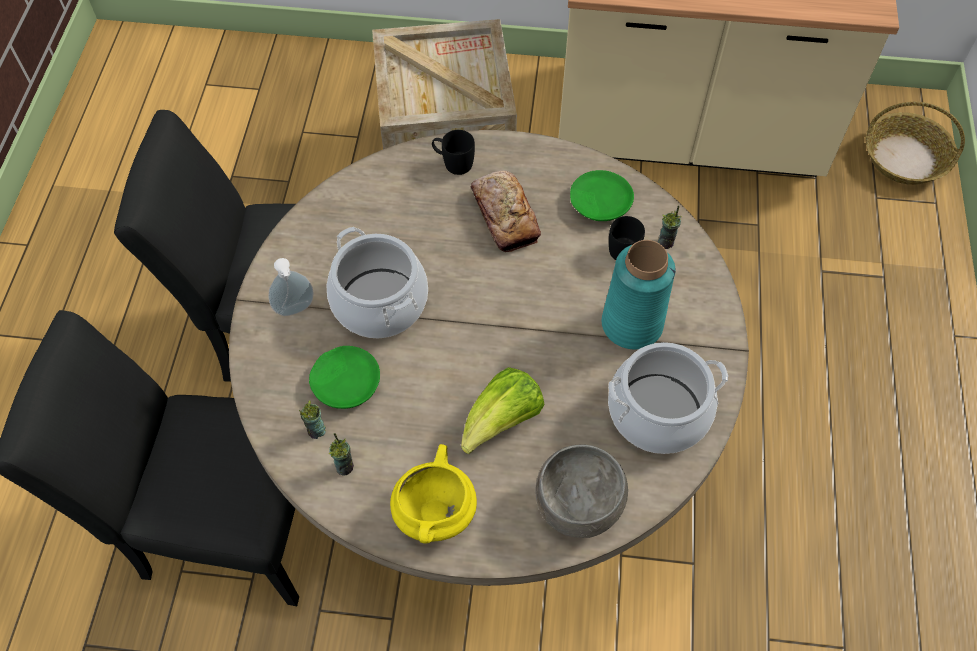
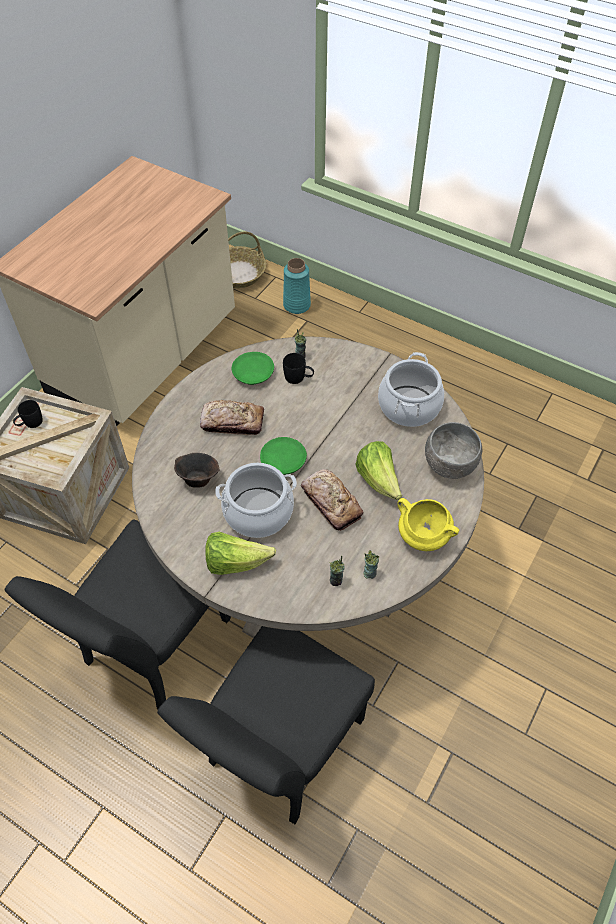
camera: 65 degrees left, 5 degrees down
(296, 310) = (235, 562): soap dispenser -> lettuce
(346, 382) = (309, 551): green plate -> green plate (283, 460)
(398, 219) = (198, 478): none -> brown bowl
(433, 378) = (331, 503): none -> bread
(453, 162) = (171, 433): black mug -> black mug (30, 423)
(631, 324) = (346, 394): turquoise vase -> turquoise vase (296, 305)

